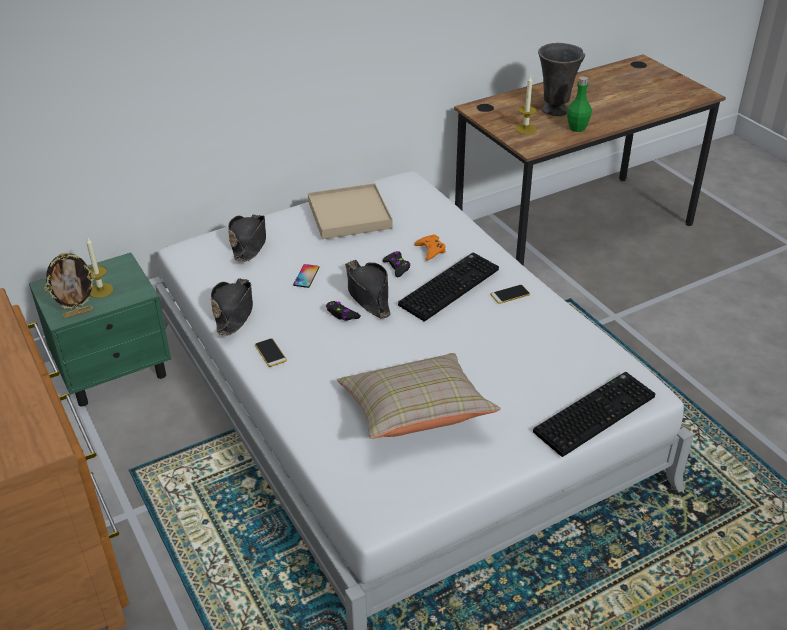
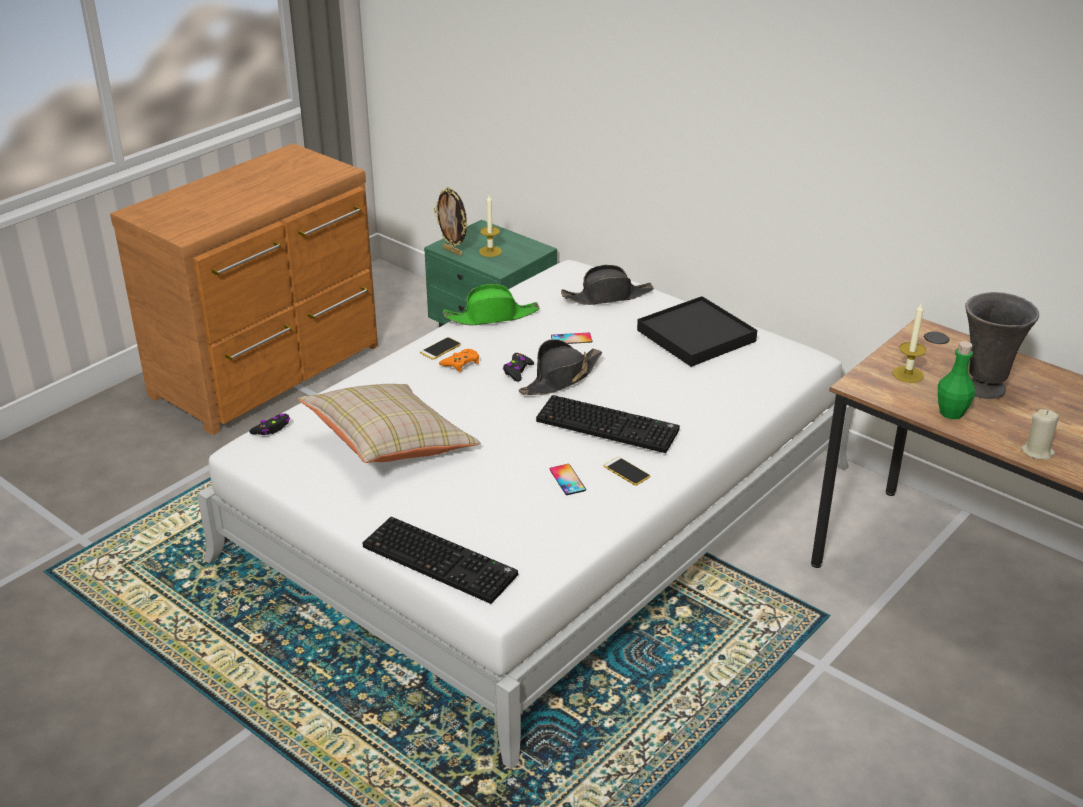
camera: 70 degrees right, 5 degrees down
(234, 311) = (492, 316): black hat -> green hat
(349, 215) = (696, 336): beige tray -> black tray
(397, 267) = (622, 386): black game controller -> black game controller (272, 429)
(430, 250) = (670, 400): orange game controller -> orange game controller (461, 363)
(509, 325) = (567, 480): none -> phone
(629, 116) = (1037, 452): none -> beige candle

